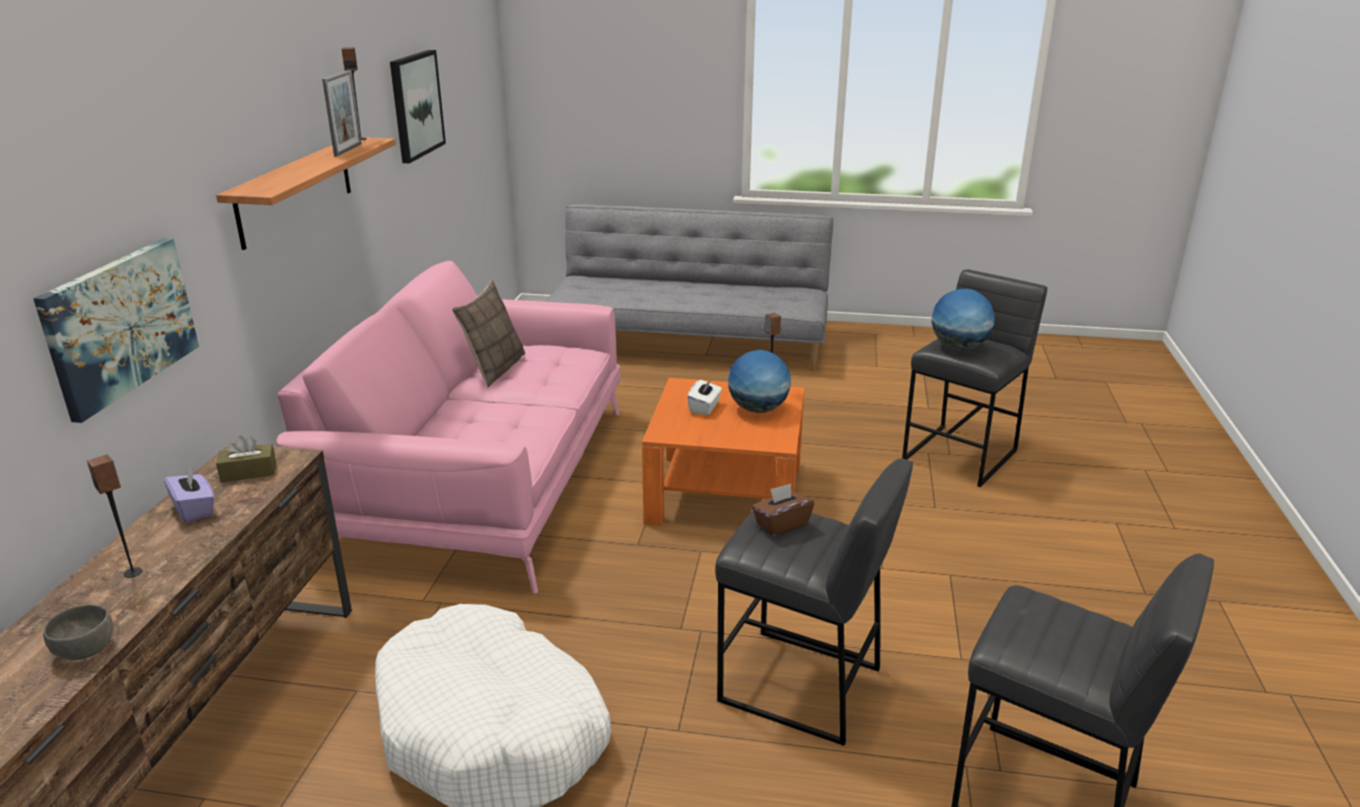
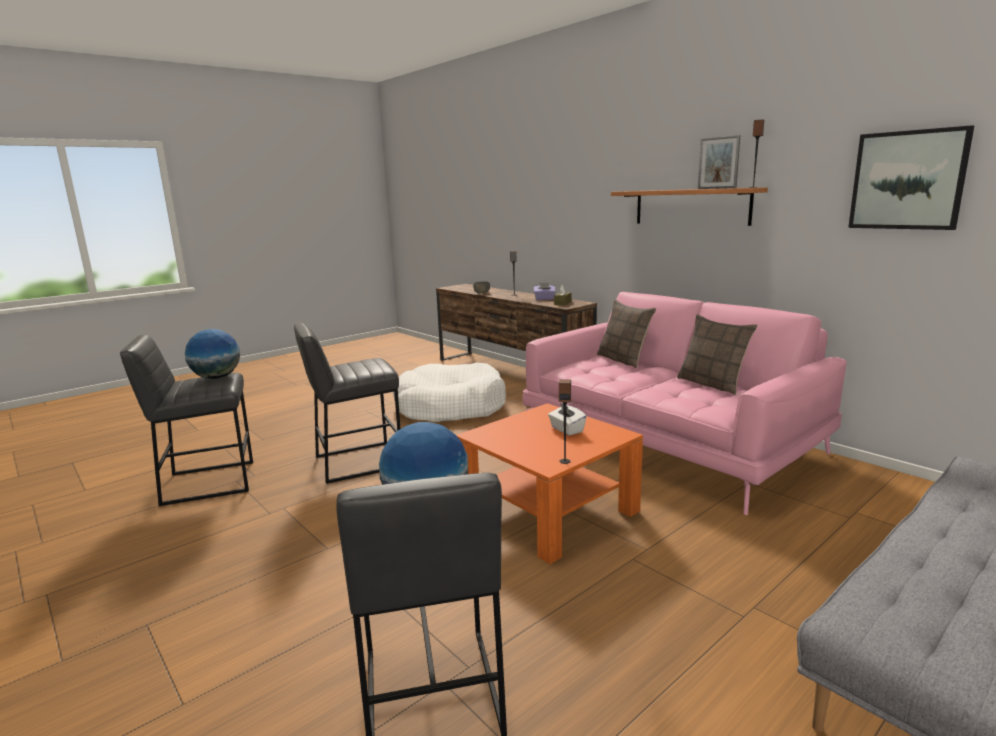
camera: 130 degrees right, 10 degrees down
(120, 324) = (568, 225): picture -> none
(428, 433) = (623, 360): none -> pillow
(757, 409) = (535, 445): globe -> globe (217, 377)
(781, 524) = (368, 365): brown tissue box -> none

